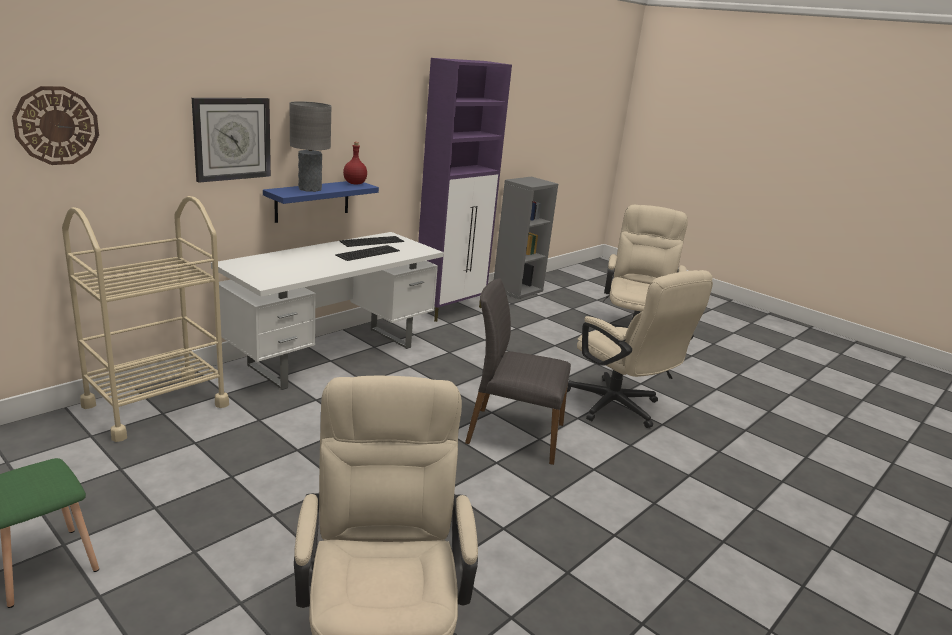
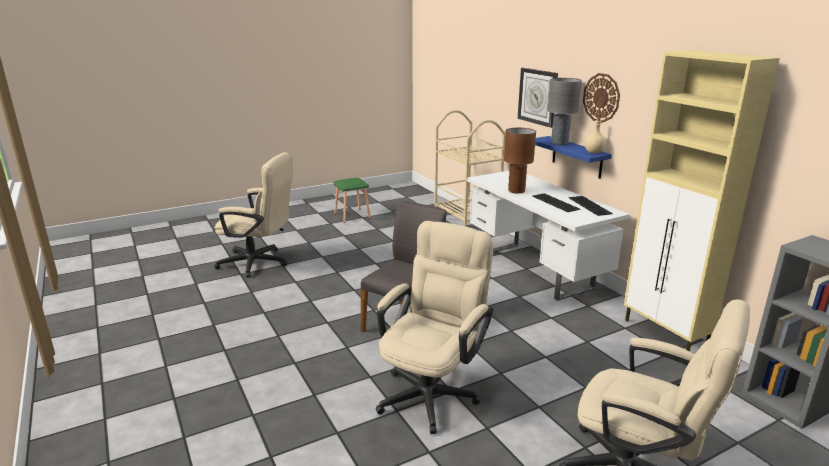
camera: 110 degrees right, 0 degrees up
(56, 125) = (479, 74): wall clock -> wall clock (601, 98)
(327, 266) = (516, 191): none -> brown table lamp
(355, 183) = (594, 152): red bottle -> beige bottle
(450, 310) = (665, 334): purple cabinet -> beige cabinet
(619, 408) = (432, 391): beige office chair -> beige office chair turned 135 degrees clockwise

